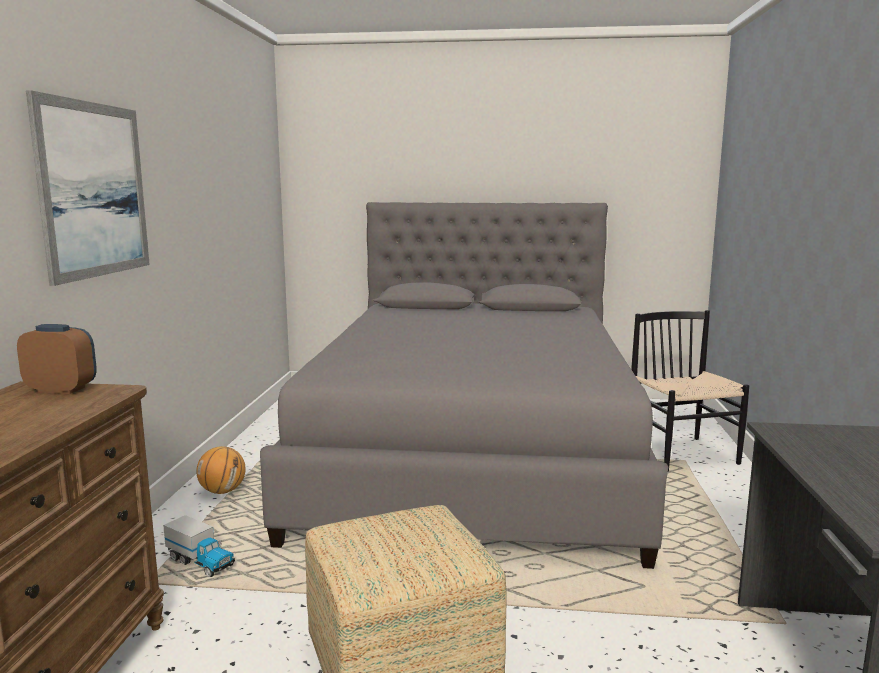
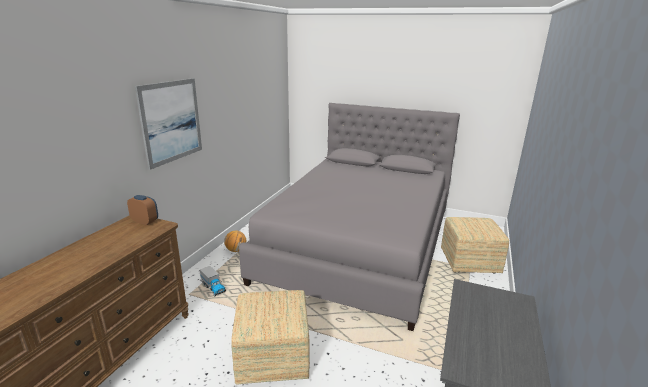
camera: 15 degrees right, 10 degrees up
(679, 453) = (470, 262): black chair -> ottoman

